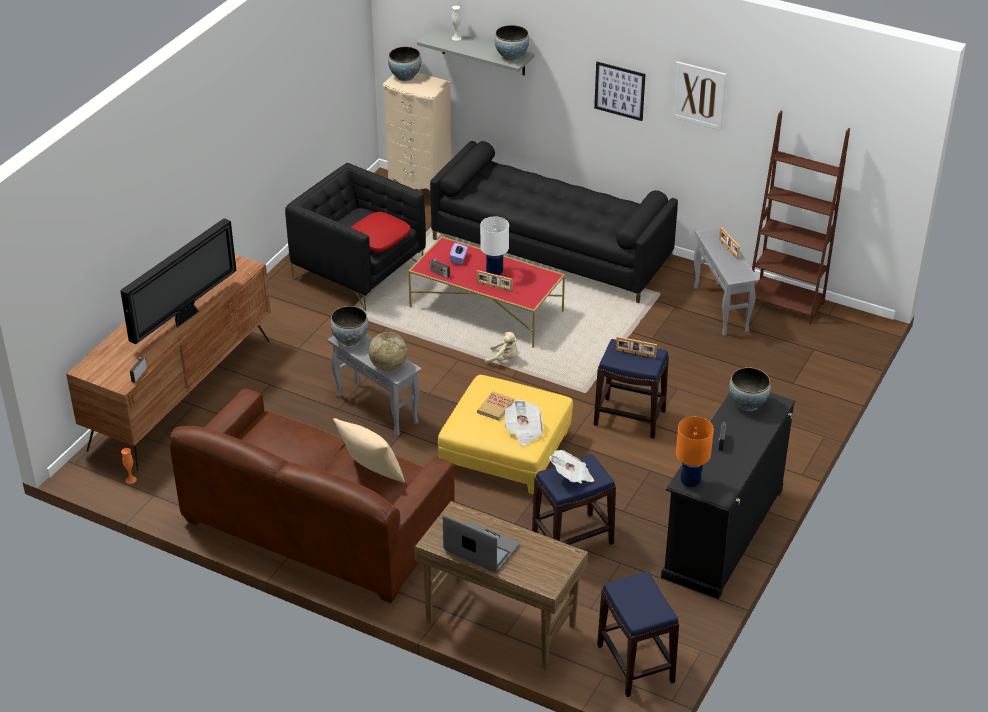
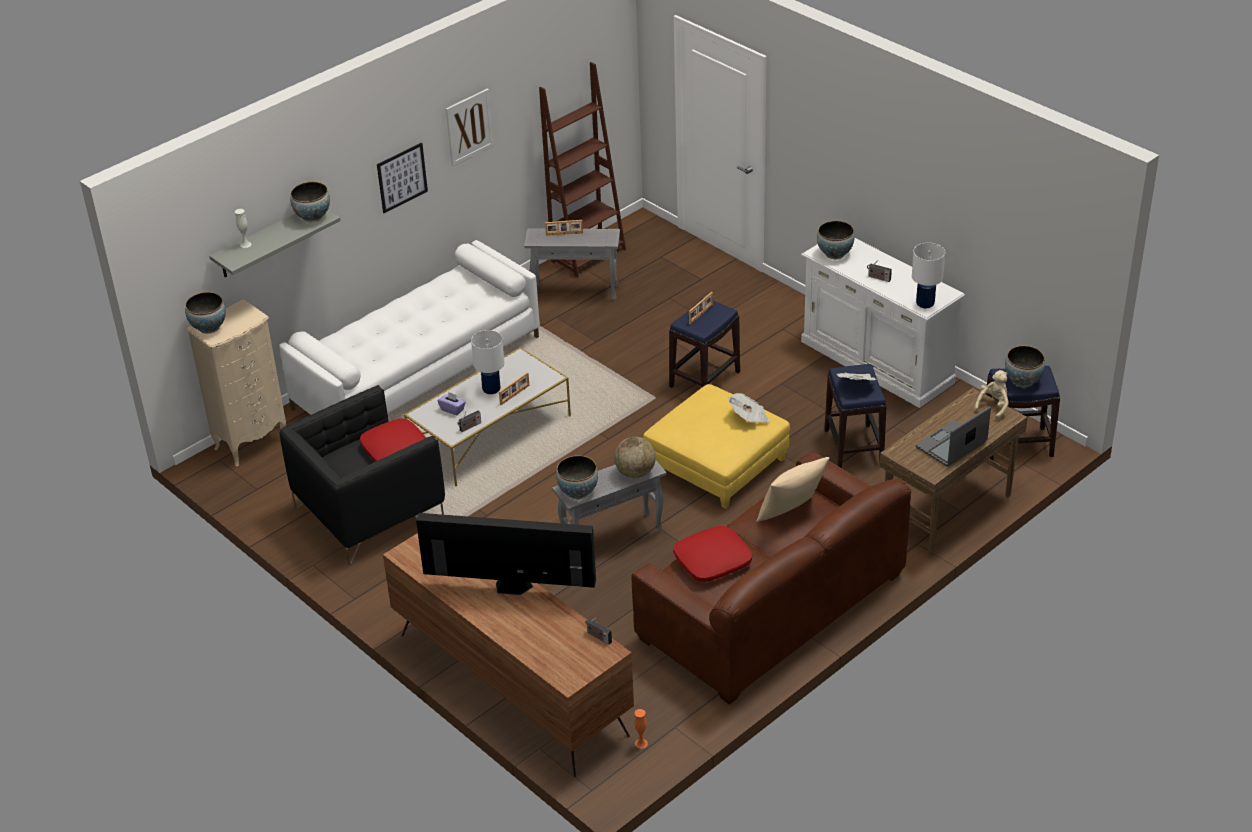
camera: 70 degrees left, 0 degrees up
(186, 317) = (510, 588): television -> television turned 45 degrees counterclockwise
(289, 437) = (712, 561): none -> red pillow
(487, 309) = (491, 434): red coffee table -> white coffee table
(495, 407) = (707, 428): book -> none
(504, 359) = (578, 438): beige plush toy -> beige plush toy (993, 406)
(552, 250) = (418, 372): black sofa -> white sofa
(637, 598) = (1022, 381): none -> bowl
(690, 482) = (925, 305): orange table lamp -> white table lamp
(723, 533) = (877, 362): black cabinet -> white cabinet

